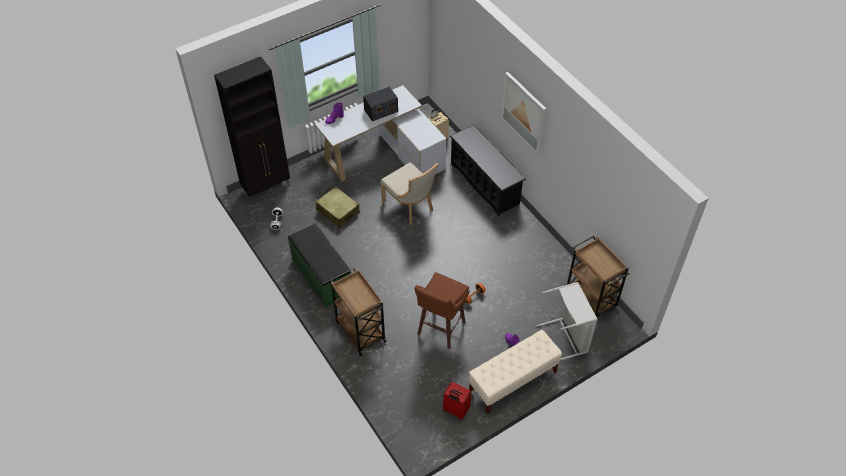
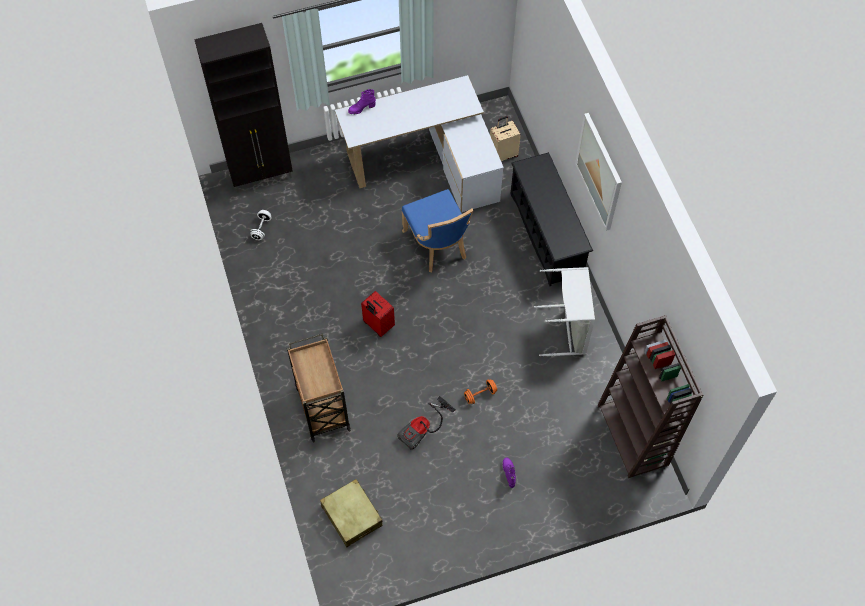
camera: 15 degrees right, 10 degrees up
(321, 276) = (295, 319): green bench -> none
(338, 211) = (342, 231): beige suitcase -> beige suitcase (351, 516)
(381, 110) = (426, 108): radio -> none
(410, 206) = (437, 246): beige chair -> blue chair
(440, 329) = (423, 429): brown stool -> vacuum cleaner
(455, 410) = (409, 546): red suitcase -> red suitcase (378, 325)
(512, 381) = (493, 525): beige bench -> none
(567, 337) = (584, 482): grey laundry basket -> grey laundry basket (567, 330)
(591, 298) = (633, 435): brown cart -> brown bookcase

